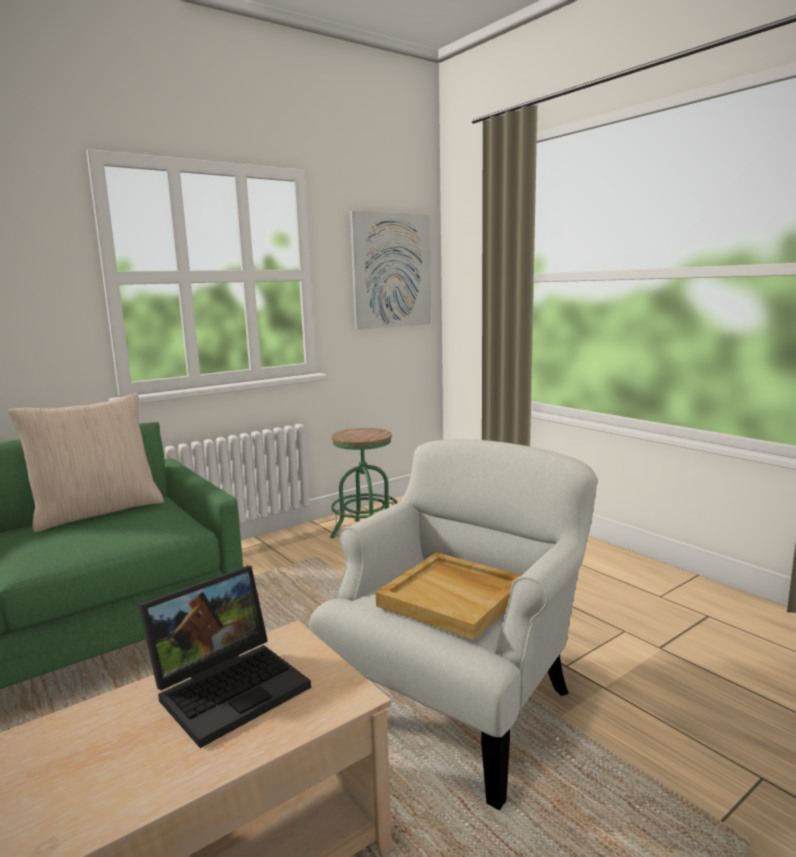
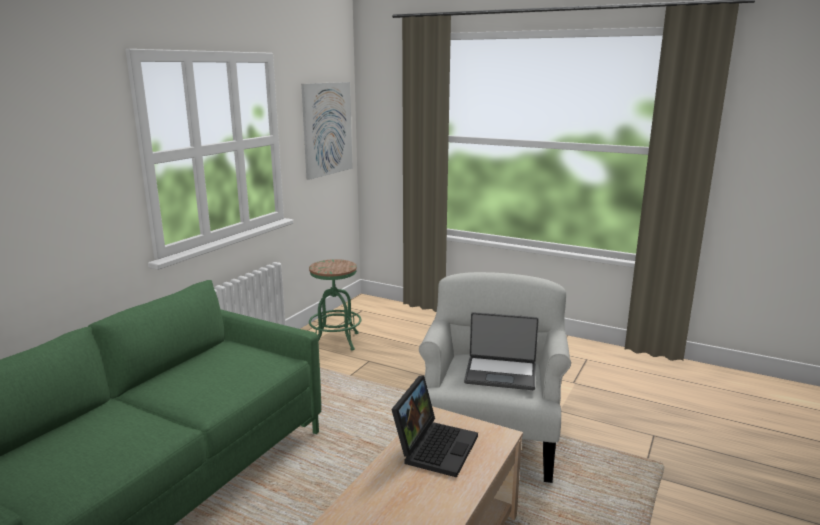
camera: 25 degrees left, 5 degrees up
(97, 511) = (195, 360): beige pillow -> none
(454, 598) = (500, 374): beige tray -> laptop

